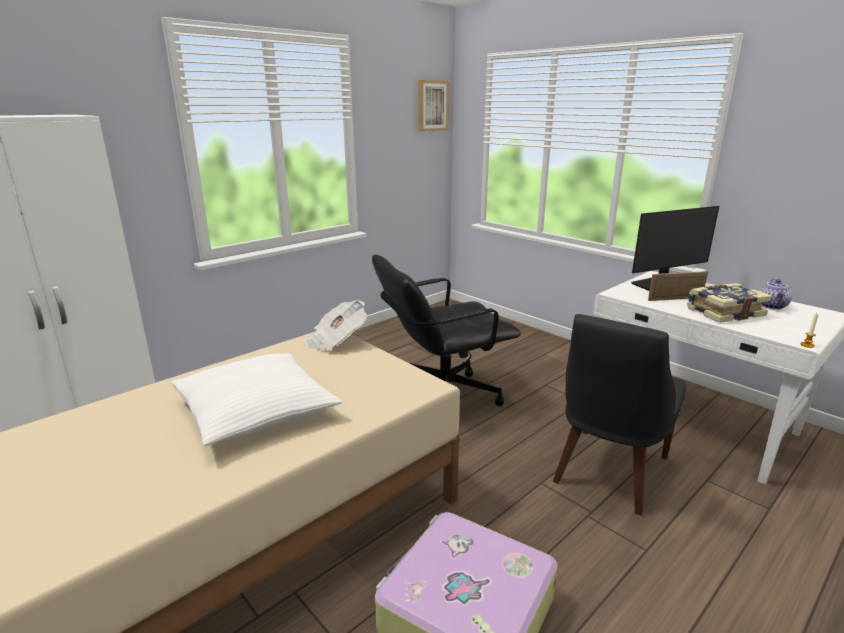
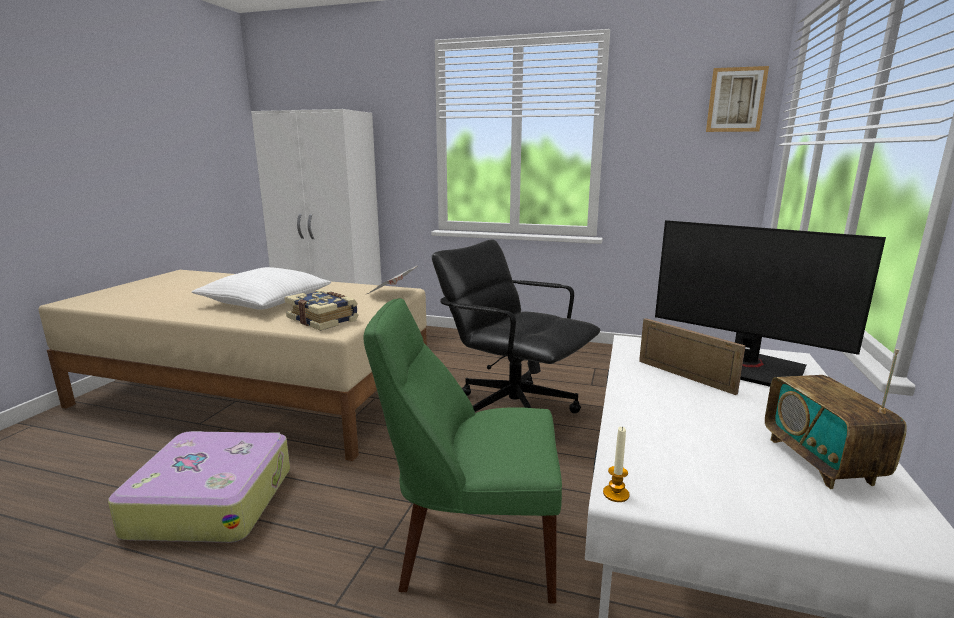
camera: 60 degrees right, 5 degrees down
(608, 472) = (471, 549): black chair -> green chair
(723, 312) = (683, 414): book -> book (324, 319)
(772, 306) = (820, 461): teapot -> radio

